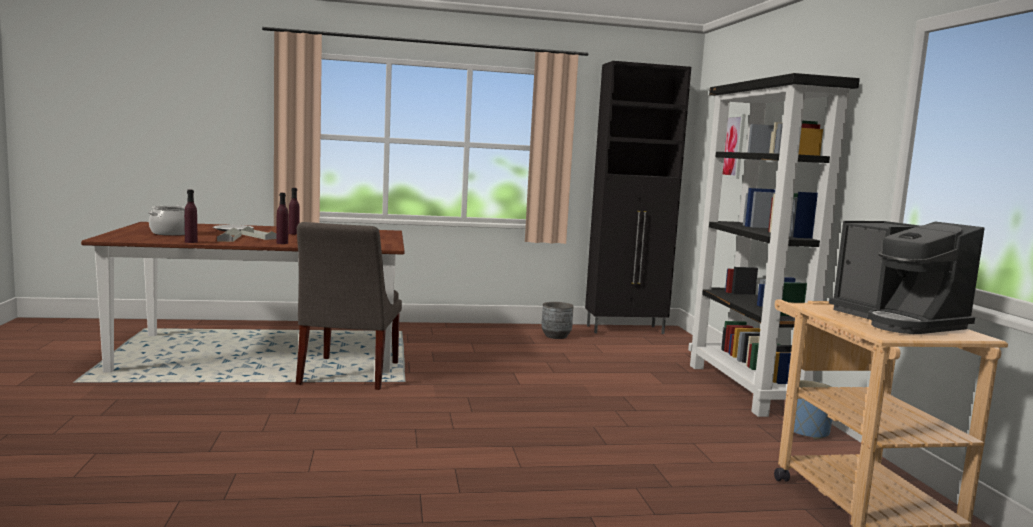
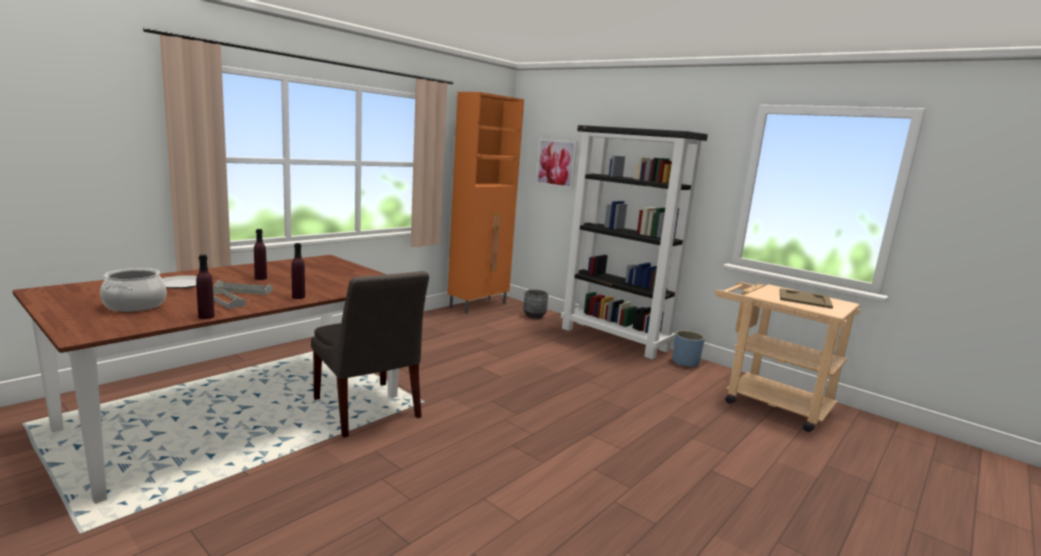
camera: 40 degrees left, 5 degrees up
(555, 336) = (447, 323): grey planter -> grey planter (534, 316)
(626, 330) = (479, 305): black cabinet -> orange cabinet
(897, 321) = (805, 299): coffee machine -> beige tray

